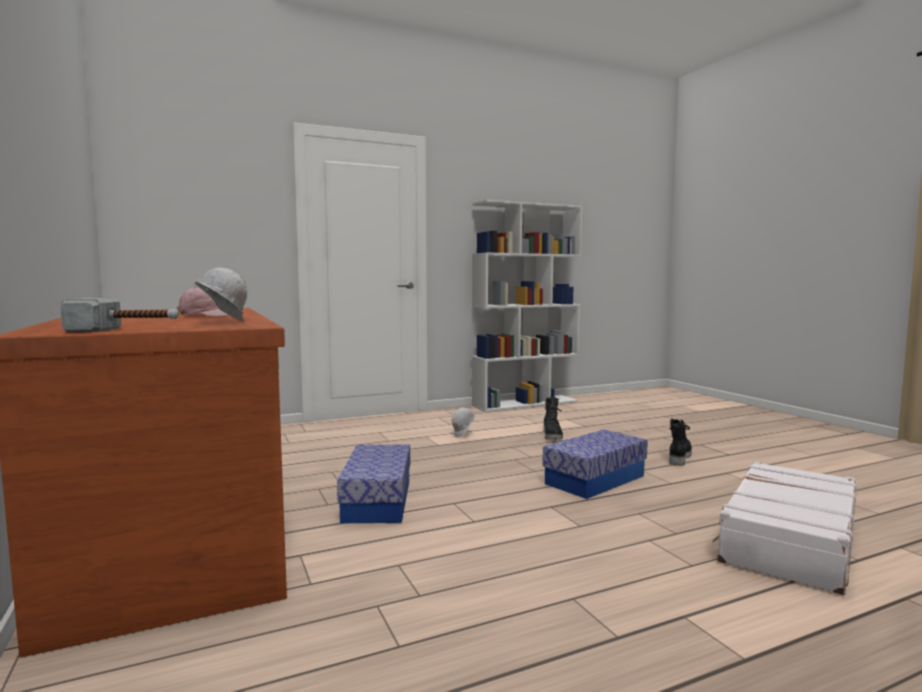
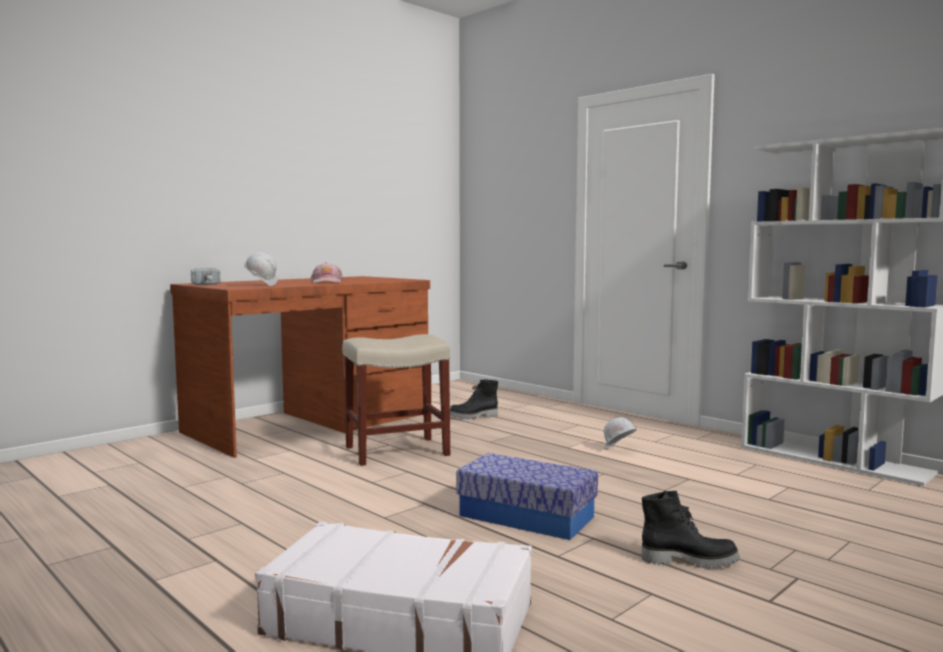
camera: 70 degrees right, 0 degrees up
(377, 501) = (395, 451): storage box -> beige stool
(552, 436) = (682, 486): black boot -> black boot (473, 417)

